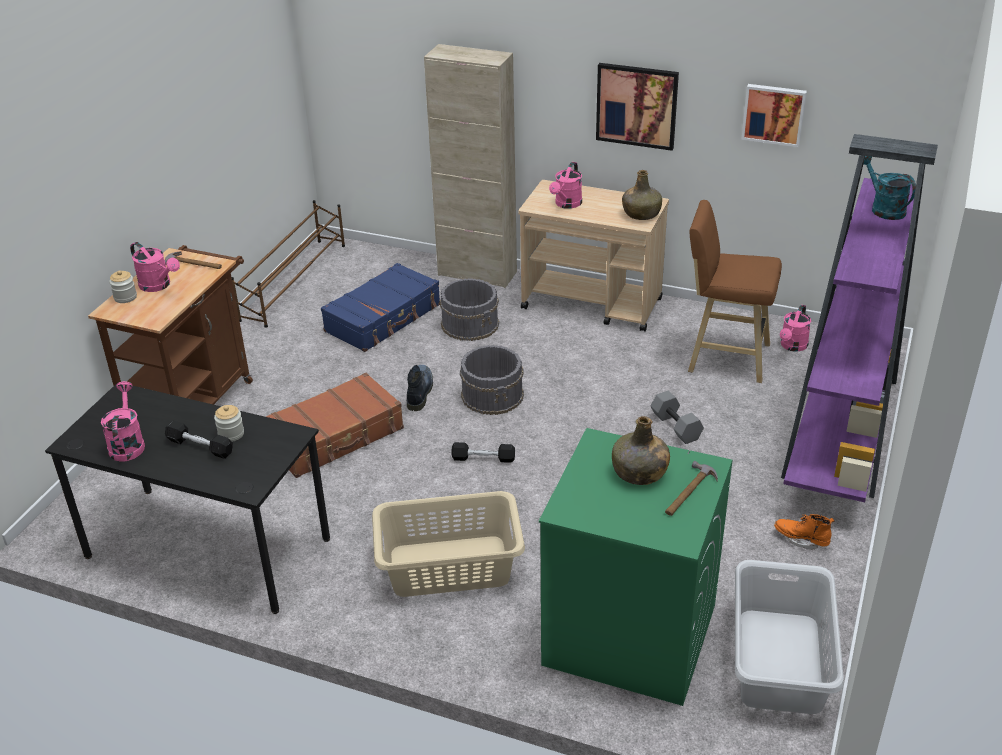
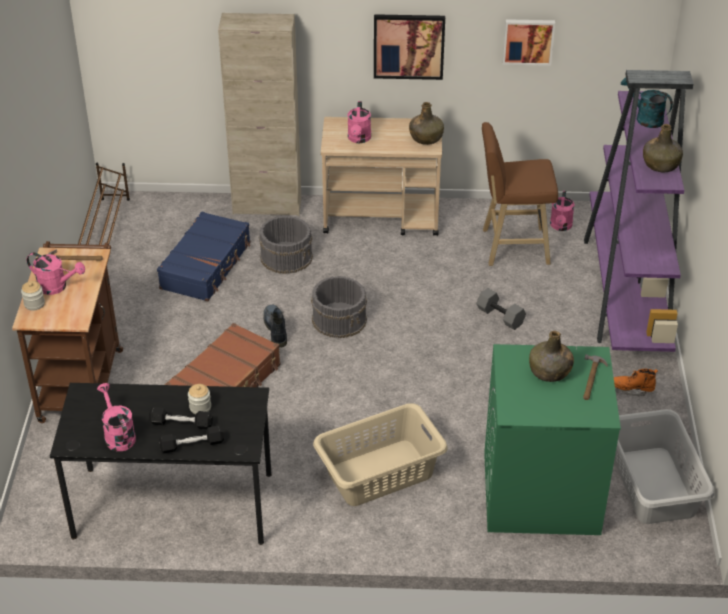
camera: 20 degrees left, 5 degrees up
(483, 458) = (360, 377): black dumbbell -> black dumbbell (192, 445)
(879, 258) = (661, 164): none -> green bottle

